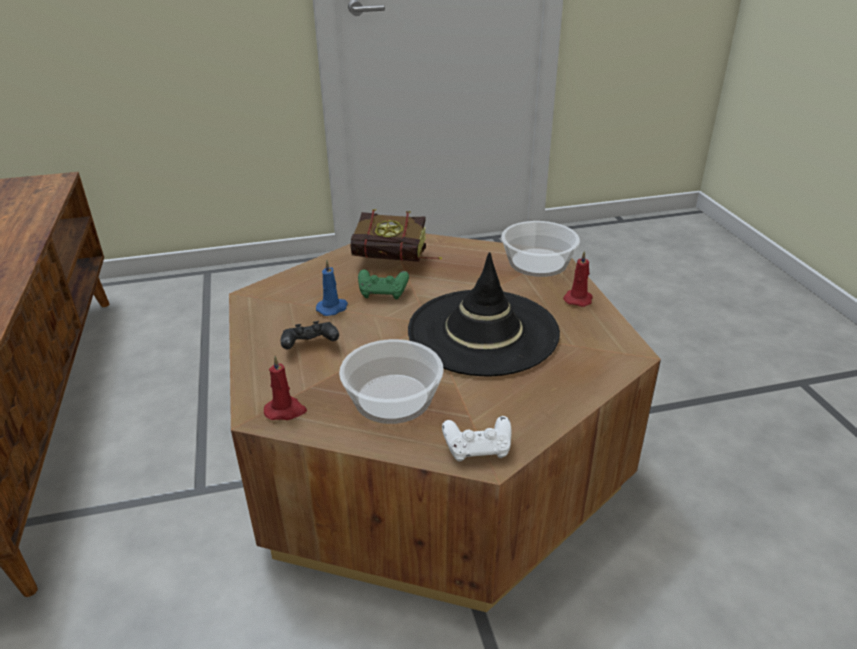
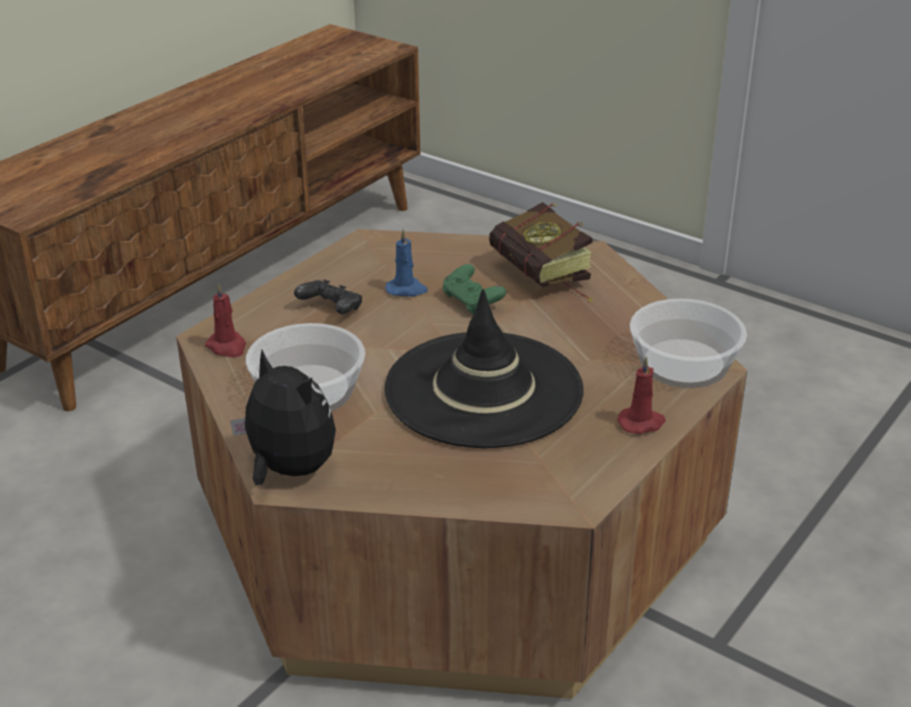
camera: 50 degrees right, 0 degrees up
(478, 449) = (288, 470): white game controller -> plush toy

